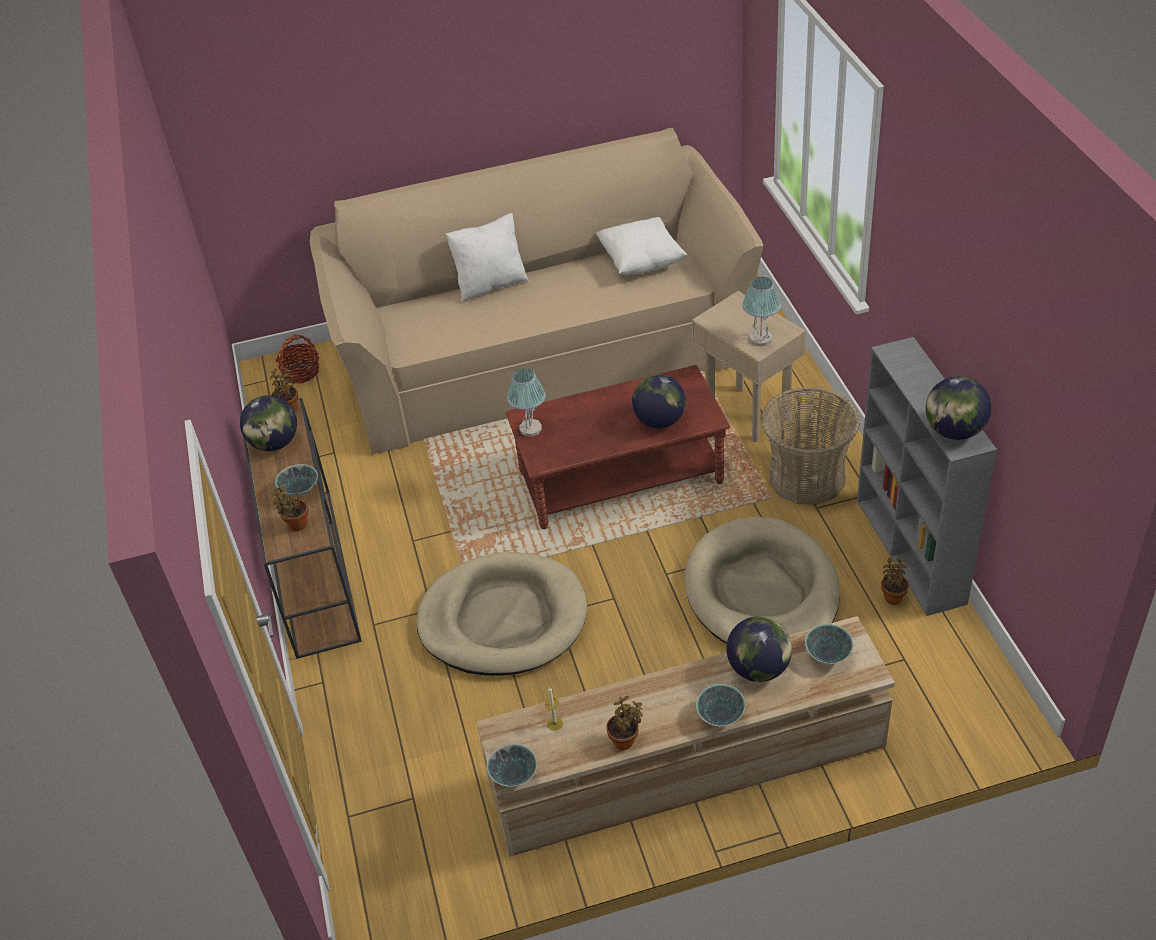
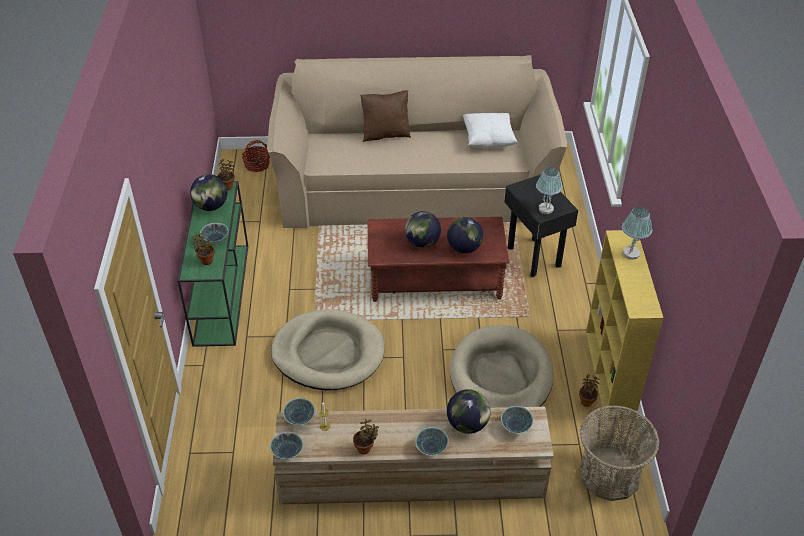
camera: 10 degrees right, 0 degrees up
(313, 569) = (221, 292): brown console table -> green console table
(490, 284) = (385, 134): white pillow -> brown pillow
(514, 722) = (300, 419): none -> bowl
(530, 428) = (379, 234): table lamp -> table lamp (631, 253)
(747, 414) = (533, 257): beige side table -> black side table
(806, 477) = (558, 308): basket -> basket (609, 474)
(911, 552) = (610, 374): grey bookcase -> yellow bookcase
(954, 431) = (639, 299): globe -> globe (422, 242)

